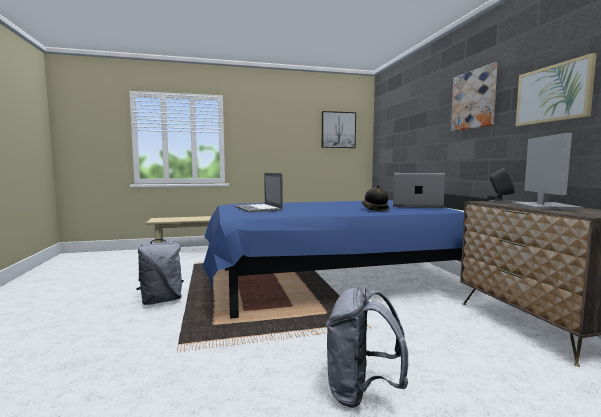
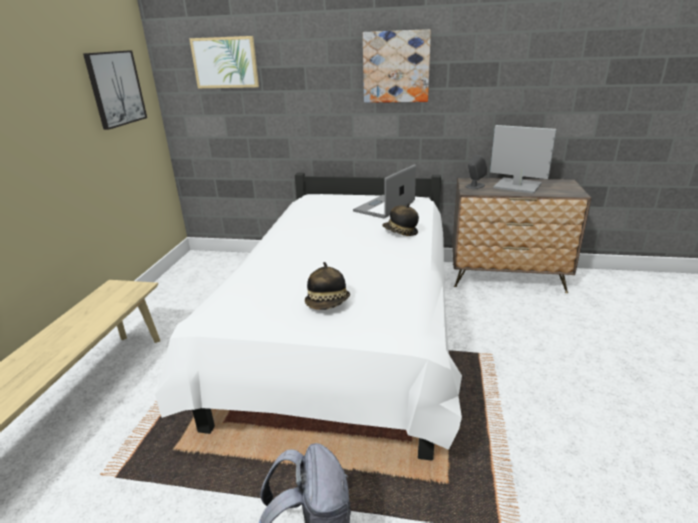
camera: 65 degrees left, 20 degrees up
(257, 208) = (328, 304): laptop -> hat
(336, 280) = (345, 333): blue bed -> white bed
(361, 392) = (606, 399): grey backpack -> none
(553, 94) = (497, 79): picture -> picture (225, 62)

